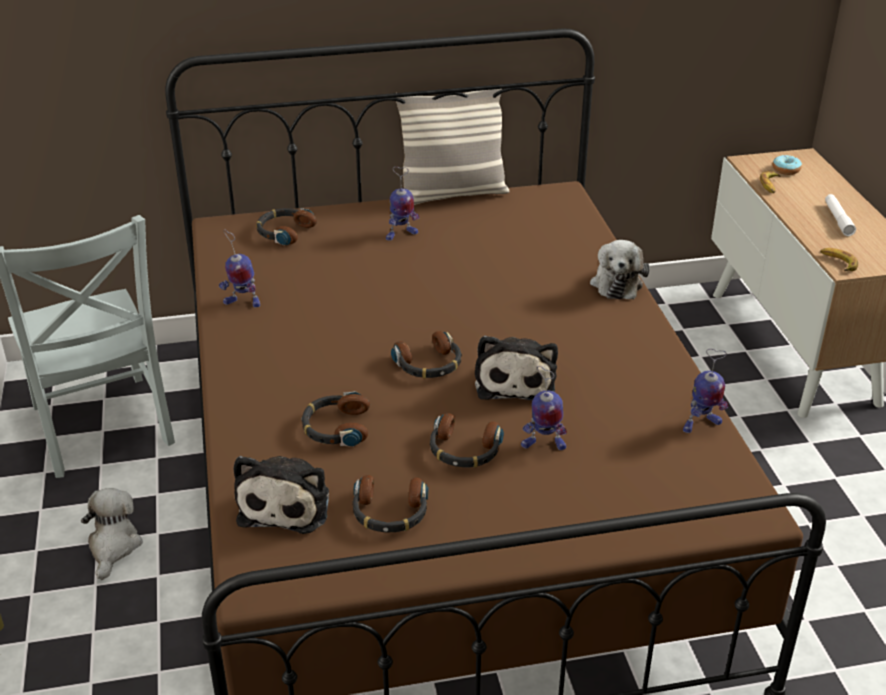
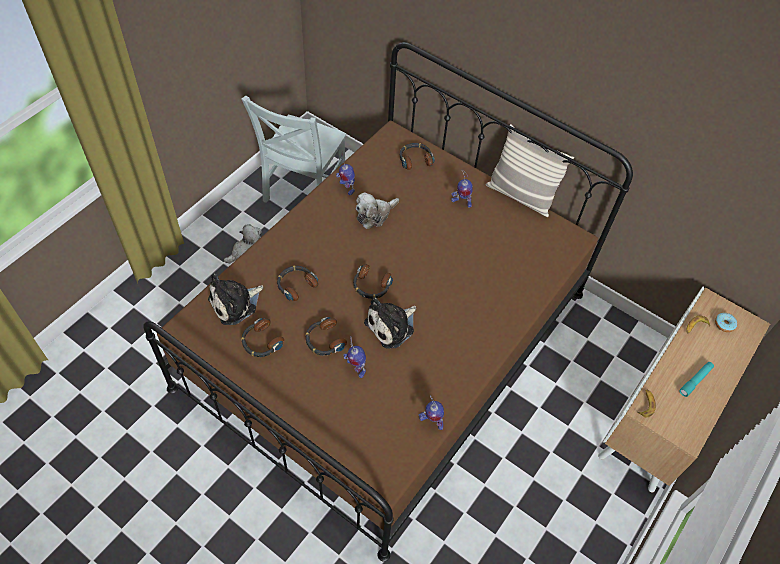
camera: 45 degrees right, 20 degrees up
(616, 282) = (516, 315): plush toy -> plush toy (375, 215)
(838, 219) = (695, 380): white flashlight -> turquoise flashlight

